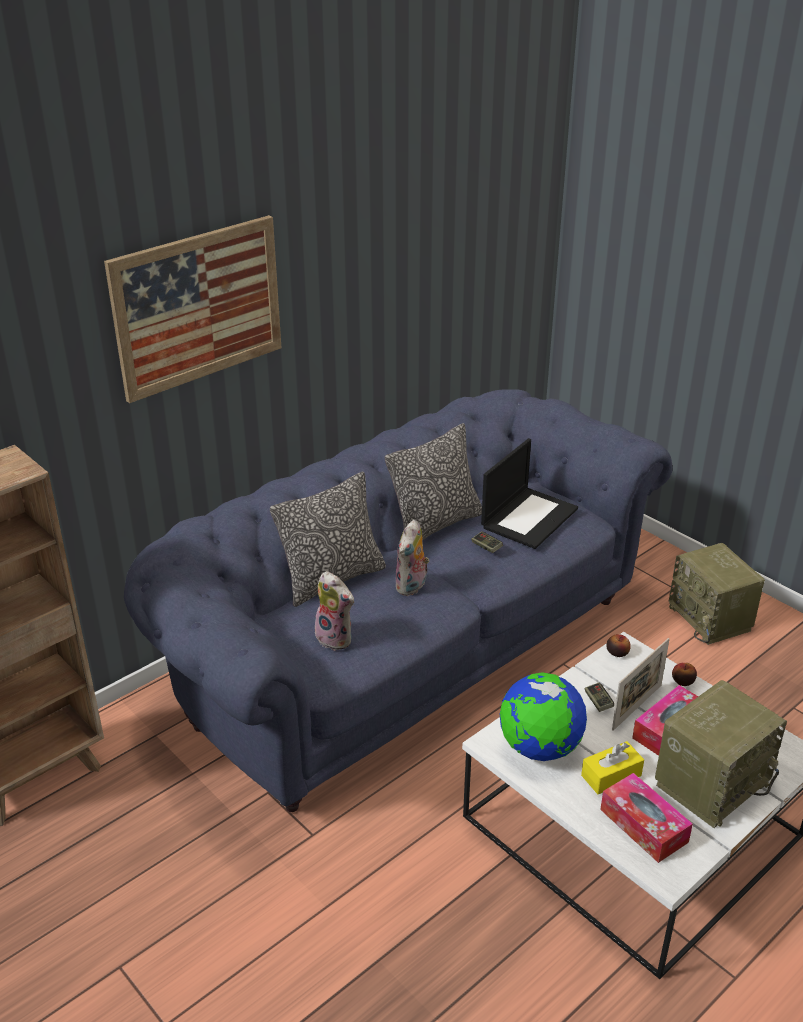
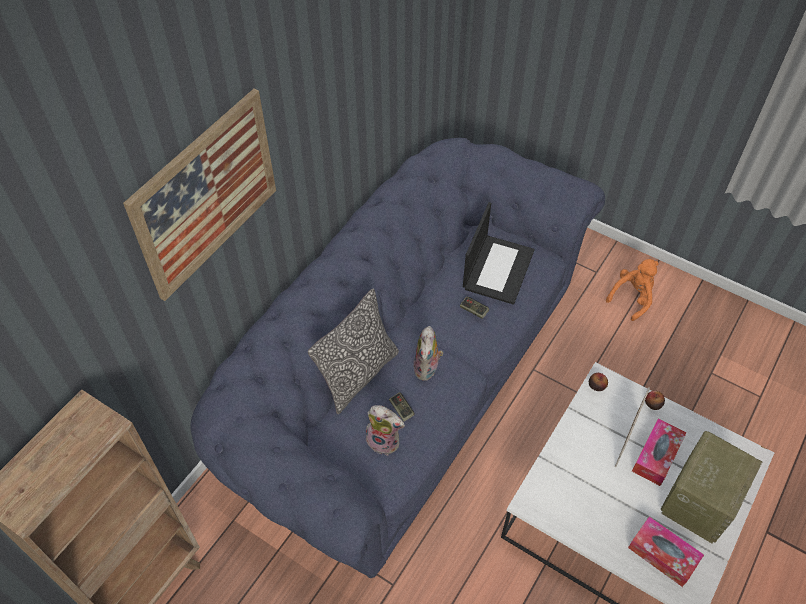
camera: 15 degrees left, 20 degrees up
(435, 525) = (423, 293): pillow -> none
(539, 748) = (566, 498): globe -> none
(598, 702) = (596, 441): game controller -> game controller (401, 409)
(611, 775) = (626, 512): yellow tissue box -> none
(711, 619) = (632, 298): radio -> orange plush toy

